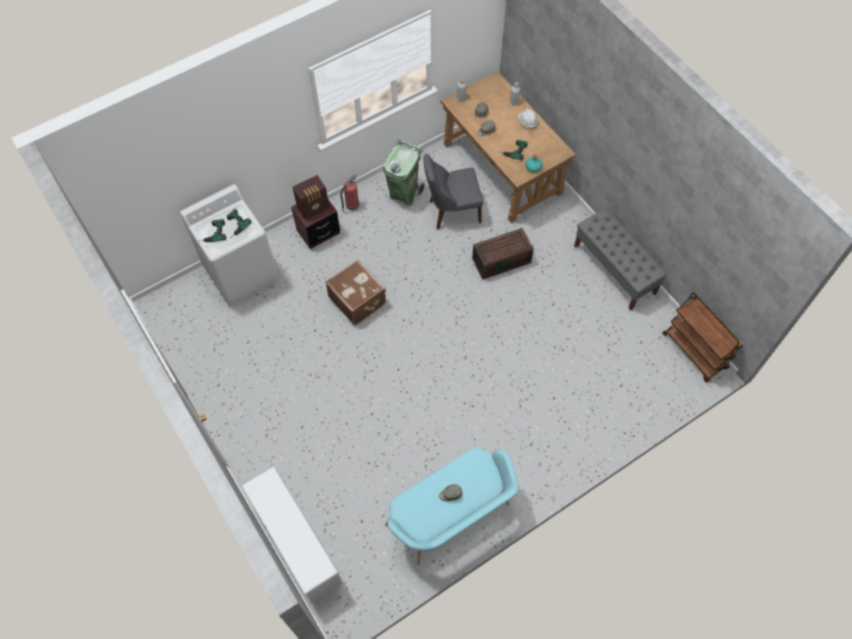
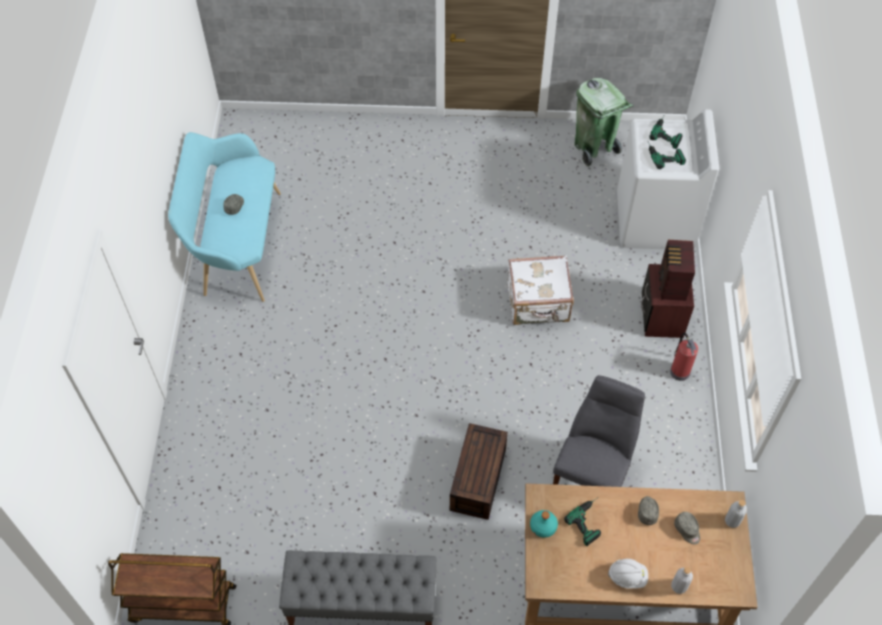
camera: 125 degrees right, 5 degrees down
(296, 543) = (324, 127): white shoe rack -> none
(358, 299) = (538, 304): brown suitcase -> white suitcase
(404, 193) = (659, 437): green trash can -> green trash can (594, 147)

